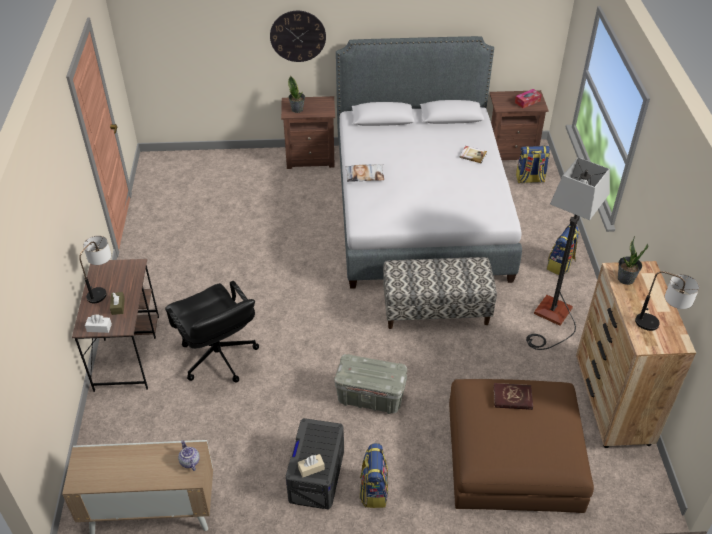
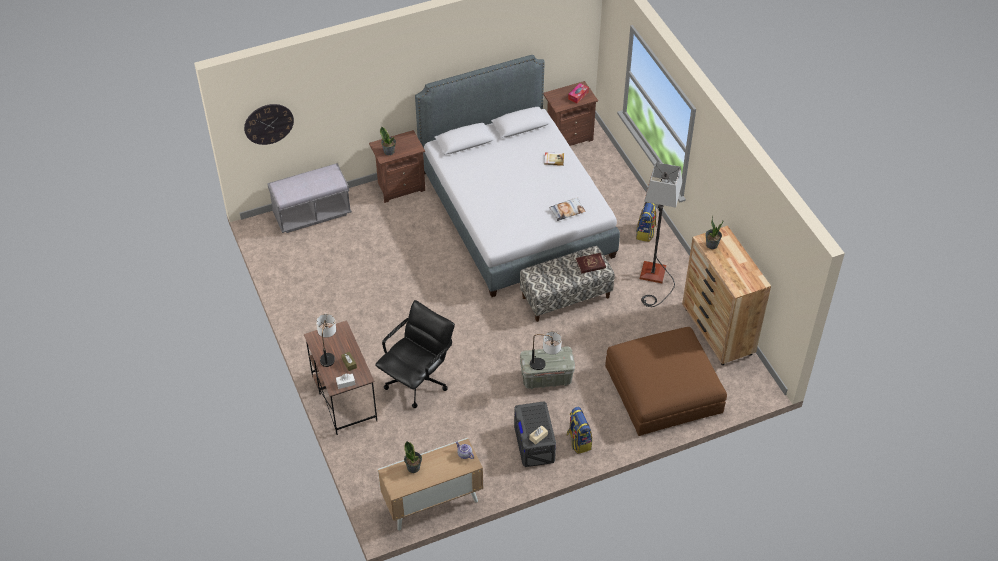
camera: 20 degrees left, 5 degrees up
(116, 458) = (413, 467): none -> potted plant
(209, 162) = (312, 214): none -> grey bench
(218, 357) = (417, 381): black office chair -> black office chair turned 90 degrees counterclockwise
(298, 36) = (380, 91): wall clock -> wall clock (268, 124)
(364, 175) = (476, 201): pillow -> pillow (567, 211)
(512, 398) = (655, 348): red book -> red book (590, 264)
(530, 179) = (594, 160): backpack -> none
(658, 326) = (743, 274): table lamp -> table lamp (545, 365)

